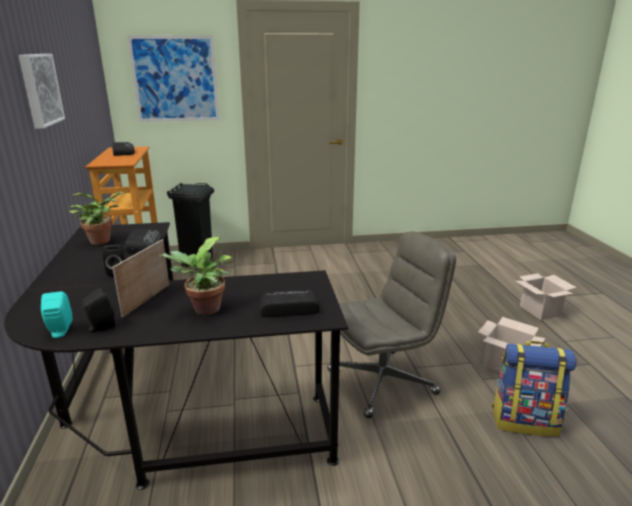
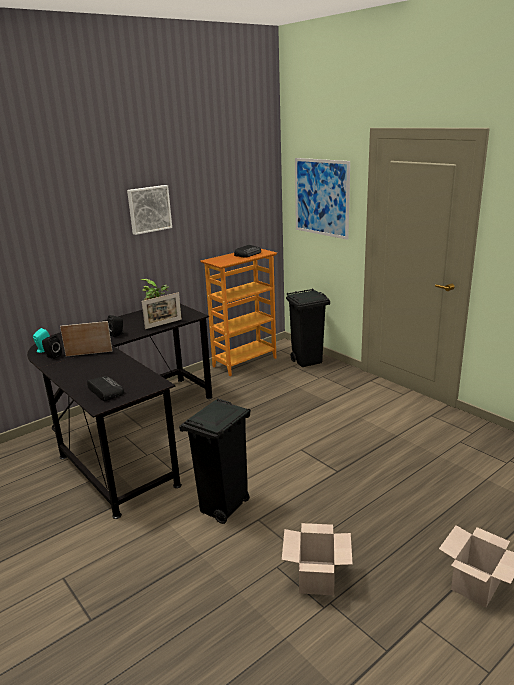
camera: 60 degrees right, 0 degrees up
(143, 244) = (163, 324): radio -> picture frame
(204, 310) = (86, 371): potted plant -> none
(382, 381) = (223, 508): grey office chair -> black trash can
(525, 420) = (231, 609): backpack -> none

